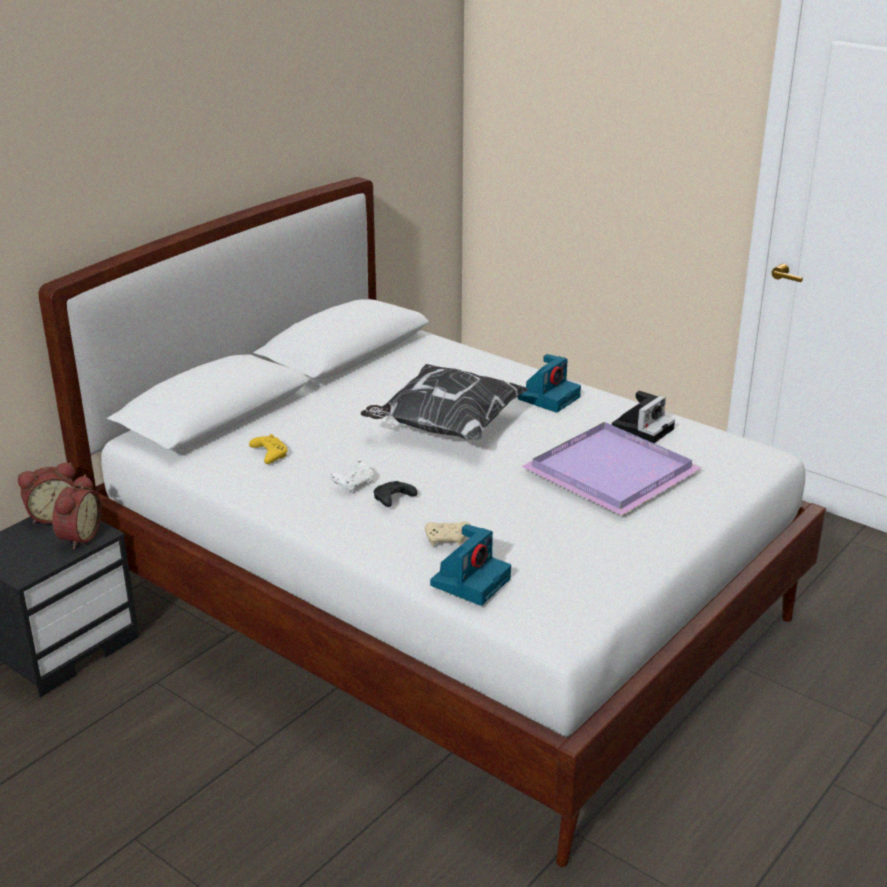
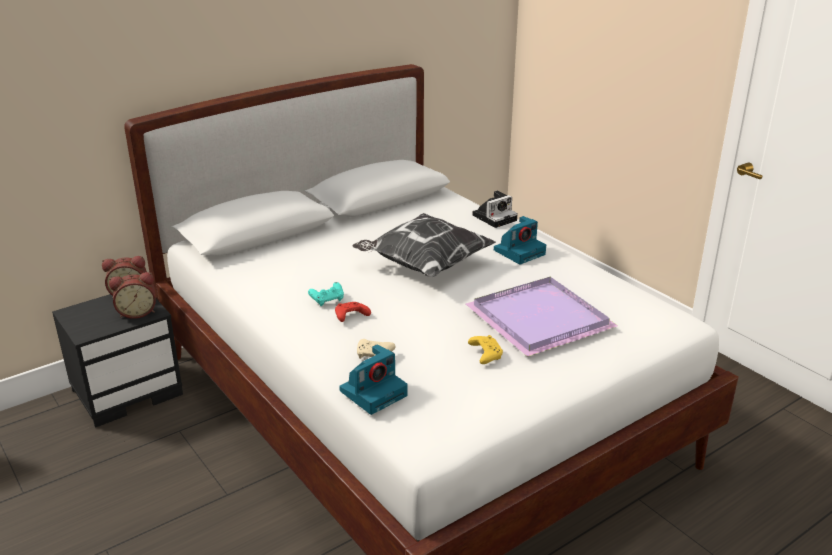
camera: 15 degrees right, 0 degrees up
(77, 536) = (137, 312): alarm clock -> alarm clock turned 45 degrees clockwise
(269, 455) = (278, 269): yellow game controller -> yellow game controller (485, 354)
(354, 484) = (327, 300): white game controller -> turquoise game controller
(393, 500) = (350, 317): black game controller -> red game controller
(643, 427) = (586, 285): camera -> camera (495, 217)

